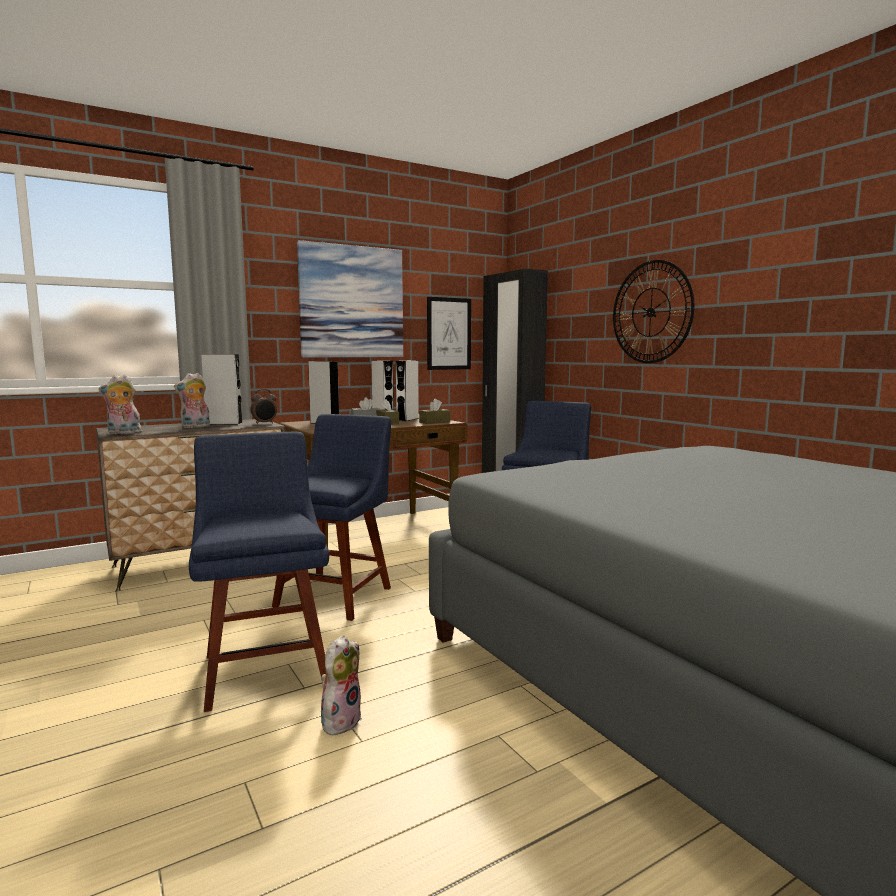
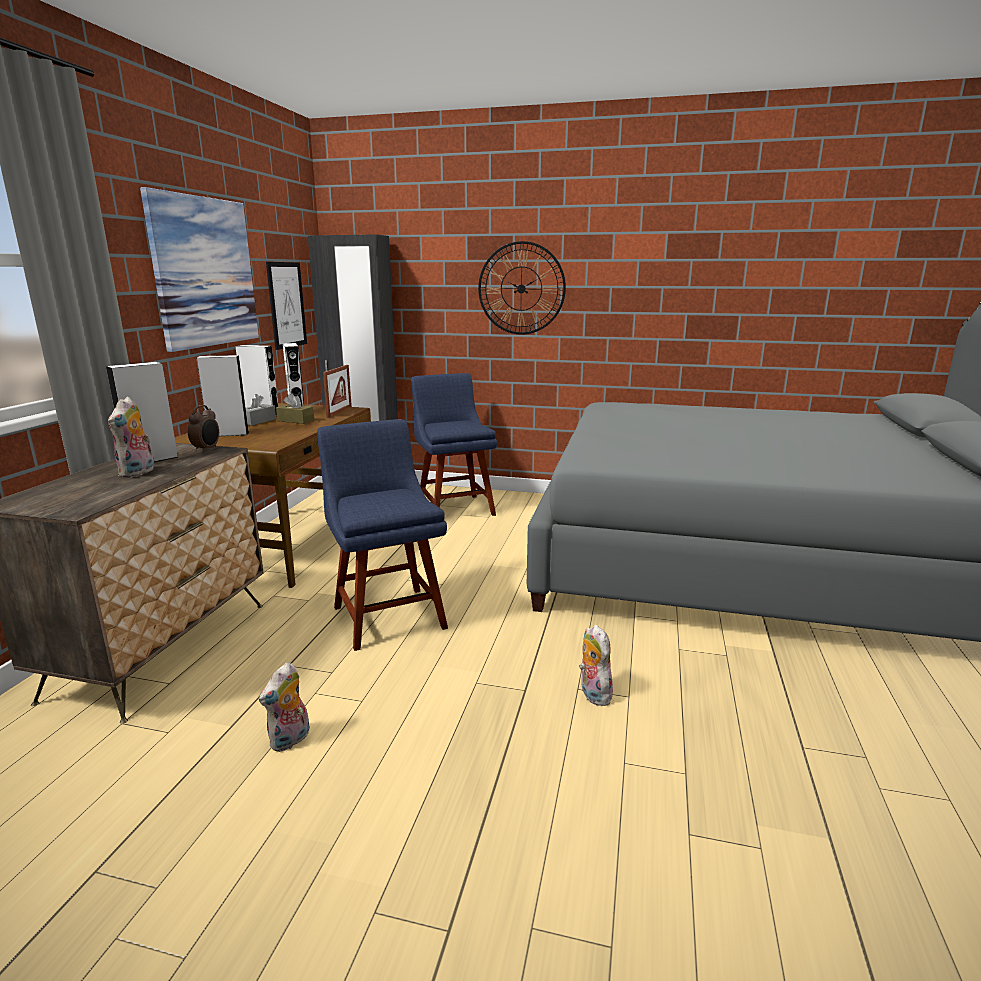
camera: 45 degrees left, 10 degrees up
(123, 433) = (82, 506): plush toy -> plush toy (290, 740)
(265, 667) = (465, 694): blue chair -> none
(434, 422) = (339, 412): brown tissue box -> picture frame

